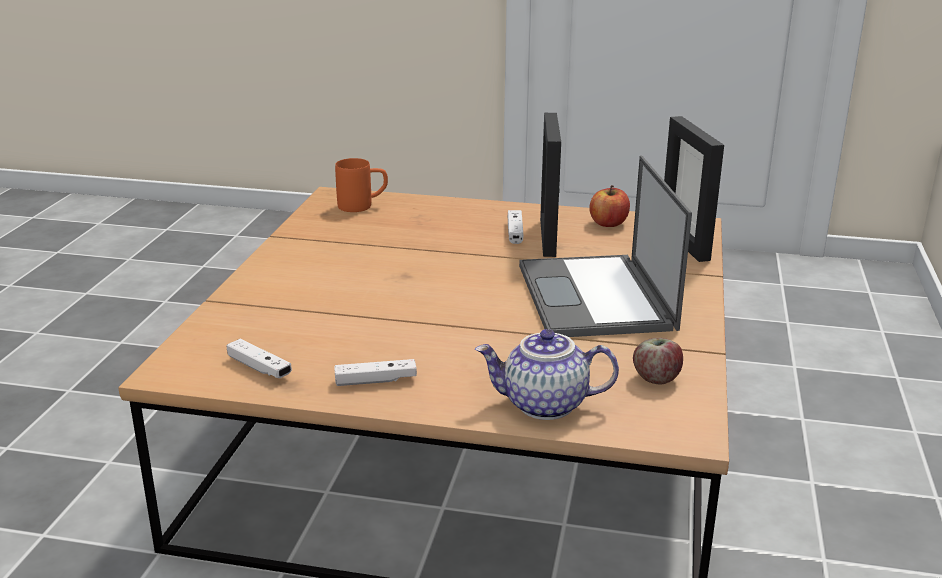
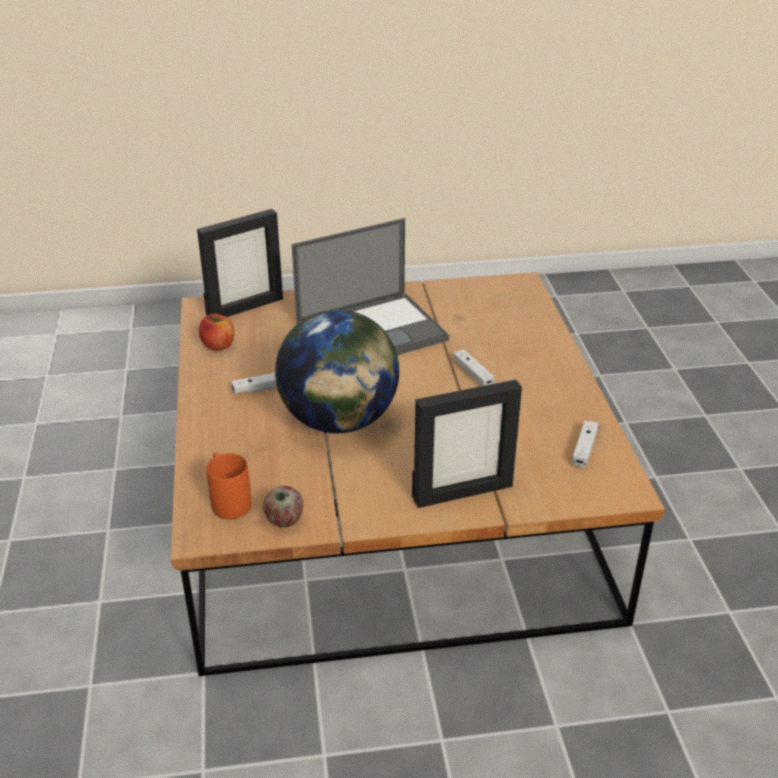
camera: 110 degrees left, 10 degrees up
(375, 381) = (557, 393): white game controller -> white game controller (473, 374)
(432, 256) = (339, 420): none -> globe
(544, 406) = (533, 328): teapot -> none
(550, 237) = (265, 369): picture frame -> picture frame (462, 491)
(656, 378) = (471, 297): apple -> apple (284, 520)

